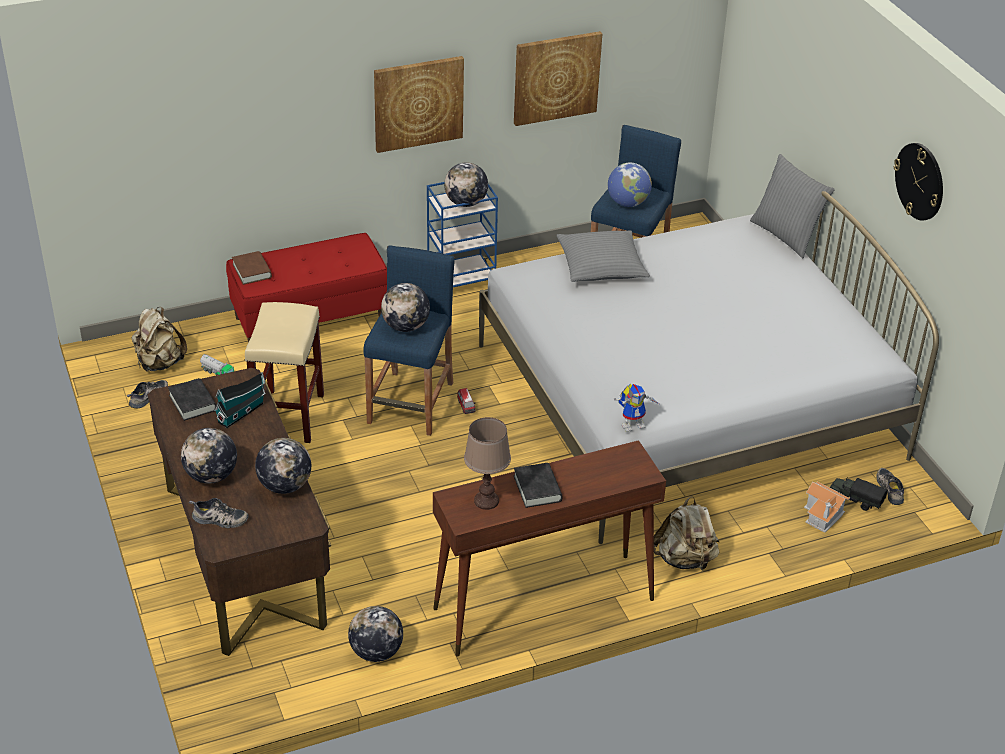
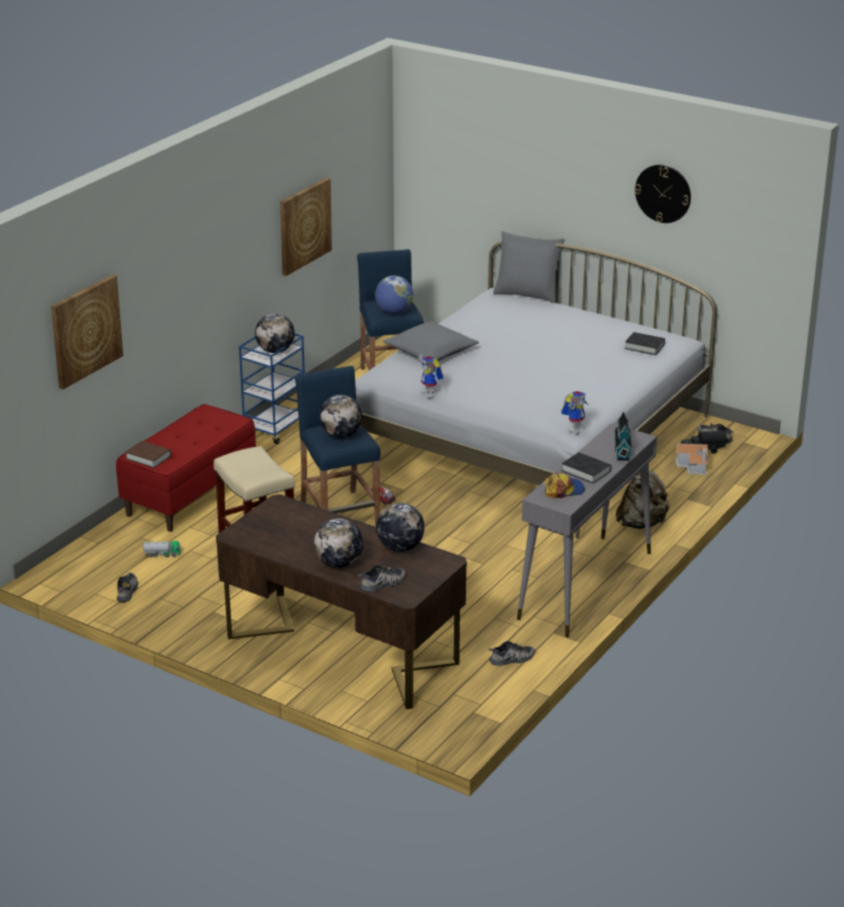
camera: 35 degrees left, 10 degrees down
(159, 363) = (104, 567): beige backpack -> none
(192, 403) = (259, 531): black book -> black book (644, 346)
(242, 412) = (305, 521): toy house -> toy house (622, 449)
(376, 652) = (512, 659): globe -> shoe
(418, 103) = (225, 271): picture -> picture (85, 330)
(486, 501) = (563, 490): brown table lamp -> cap
(542, 316) = (431, 394): none -> toy robot
(543, 604) = (585, 586): brown console table -> grey console table

